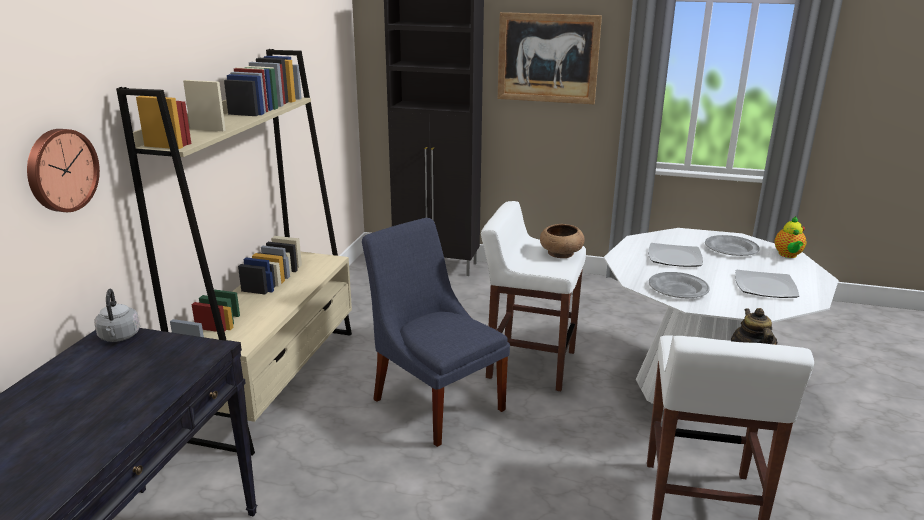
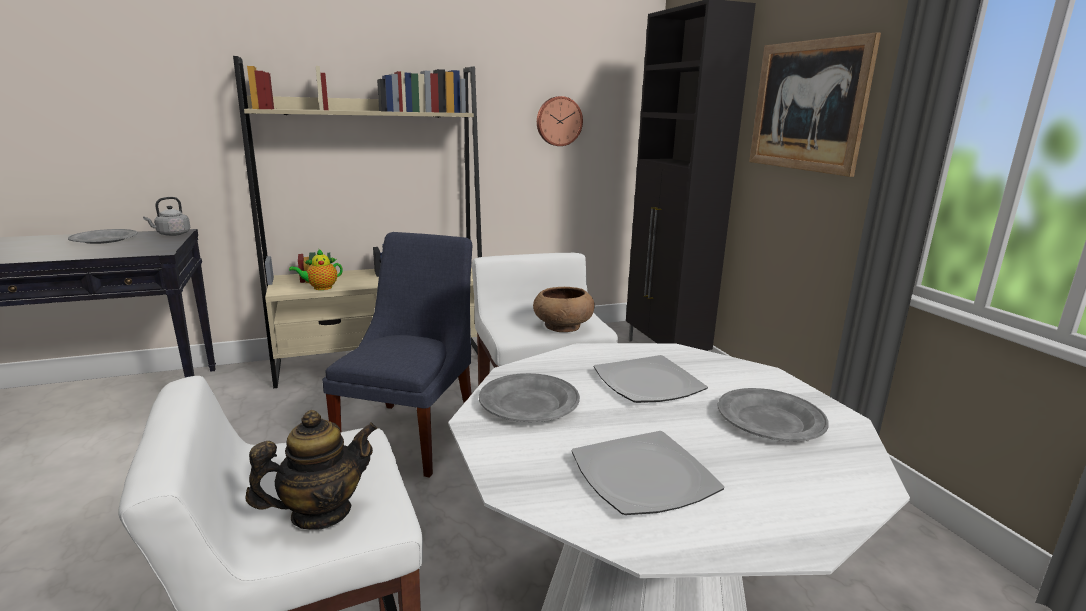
camera: 55 degrees right, 5 degrees down
(60, 170) = (176, 106): wall clock -> wall clock (558, 121)
(82, 378) = (105, 240): none -> grey plate
(788, 255) = (853, 482): teapot -> teapot (320, 288)

